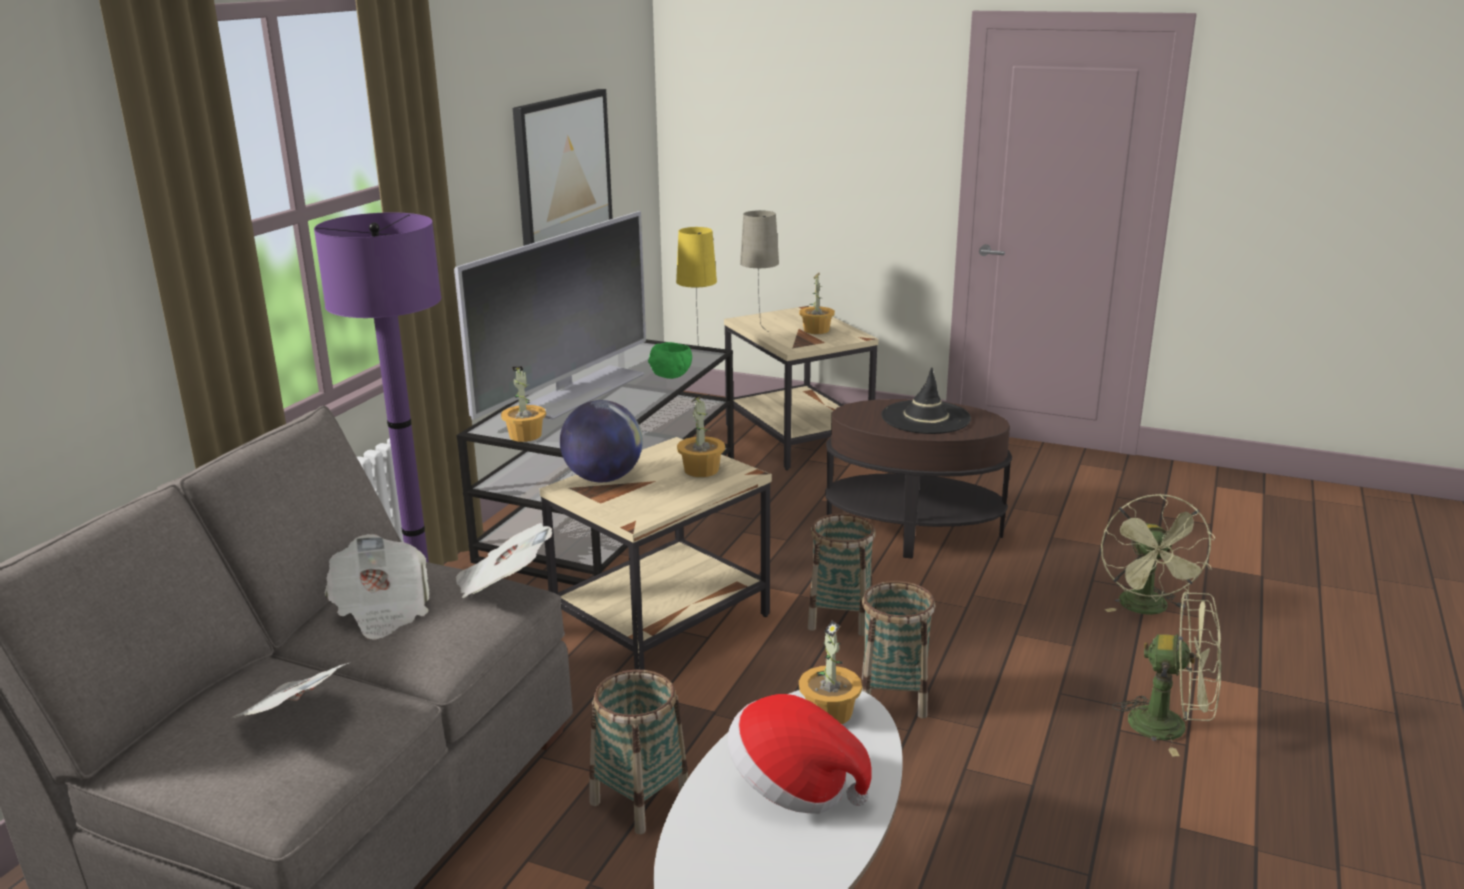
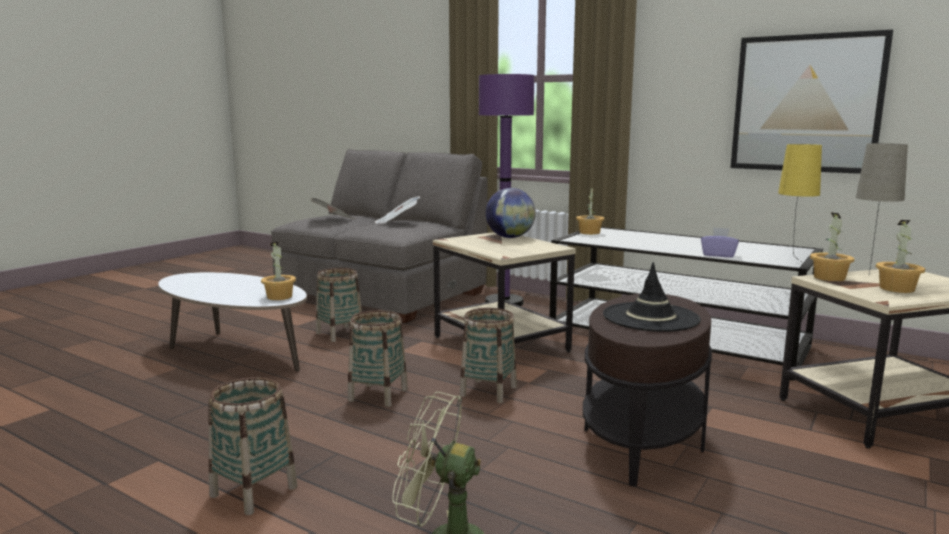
camera: 100 degrees right, 10 degrees down
(503, 584) = (405, 231): newspaper -> none
(579, 391) = (675, 240): television -> none
(671, 376) = (718, 255): green bowl -> purple tissue box
(701, 470) = (513, 249): potted plant -> potted plant (829, 278)
(793, 787) = (235, 288): hat -> none
(1170, 726) = (254, 491): green fan -> basket

